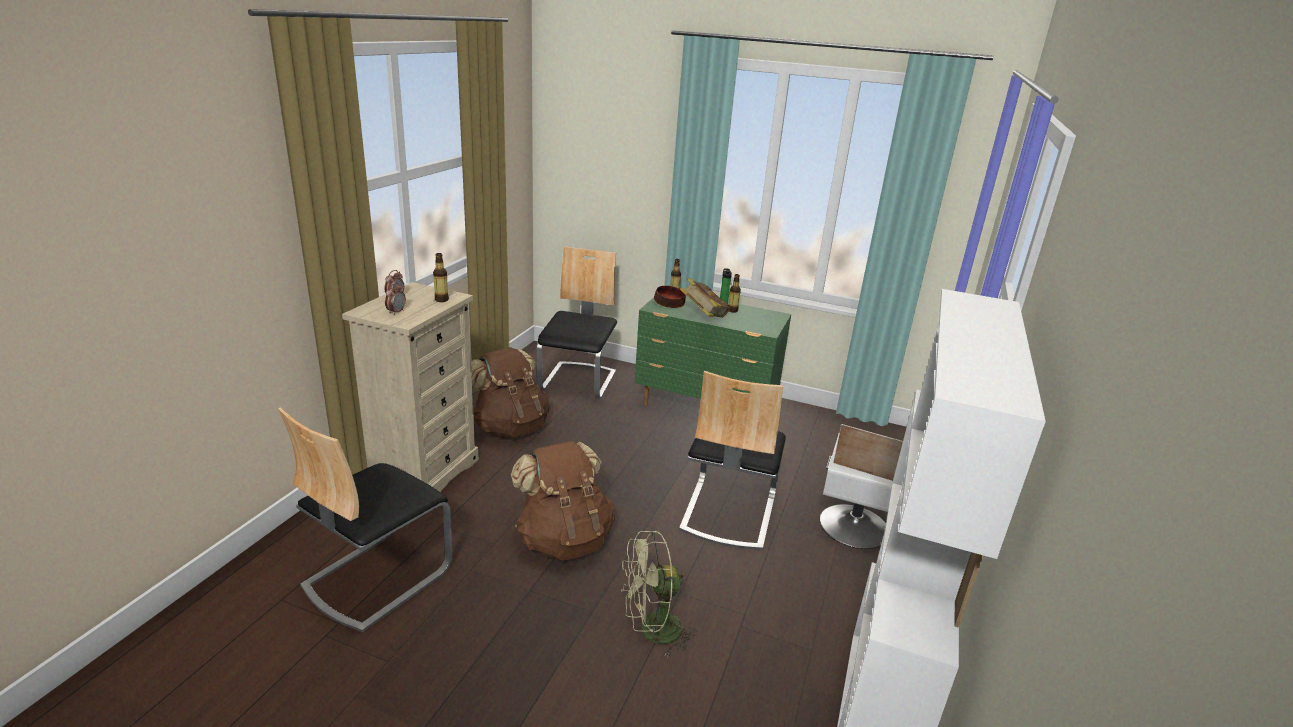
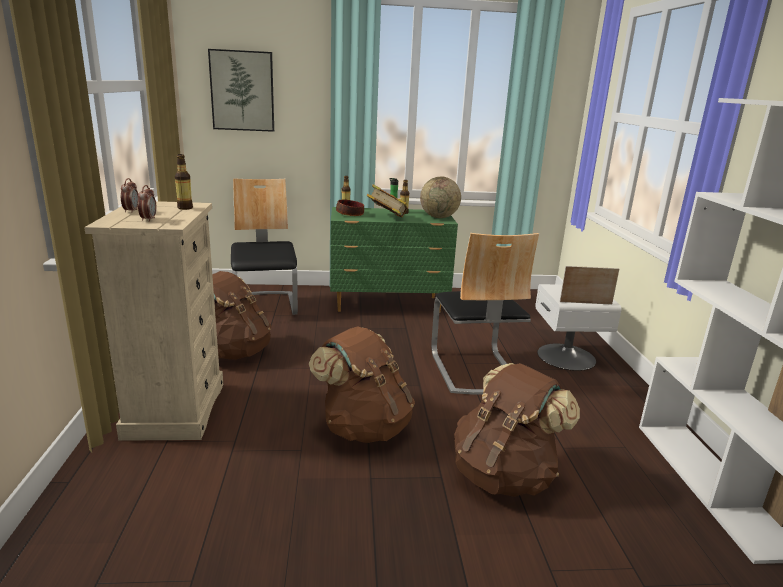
camera: 25 degrees left, 5 degrees down
(376, 577) = (201, 519): chair -> none
(590, 154) = (242, 91): none -> picture
(652, 631) = (504, 475): green fan -> brown backpack
(766, 324) = (439, 217): none -> globe

